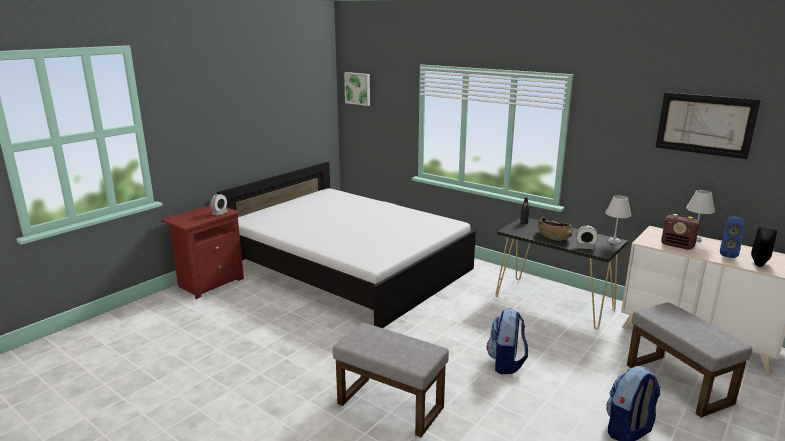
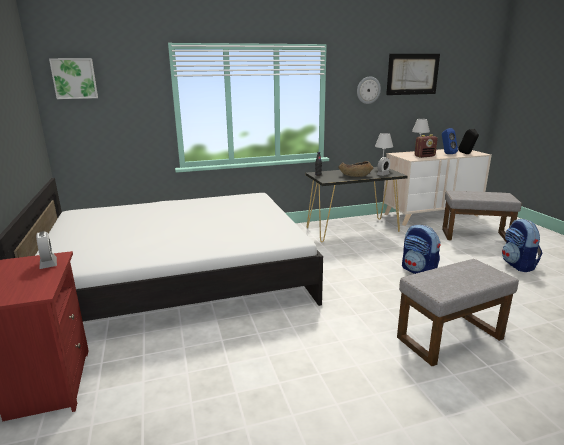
camera: 55 degrees left, 0 degrees up
(627, 136) = (368, 90): none -> wall clock

